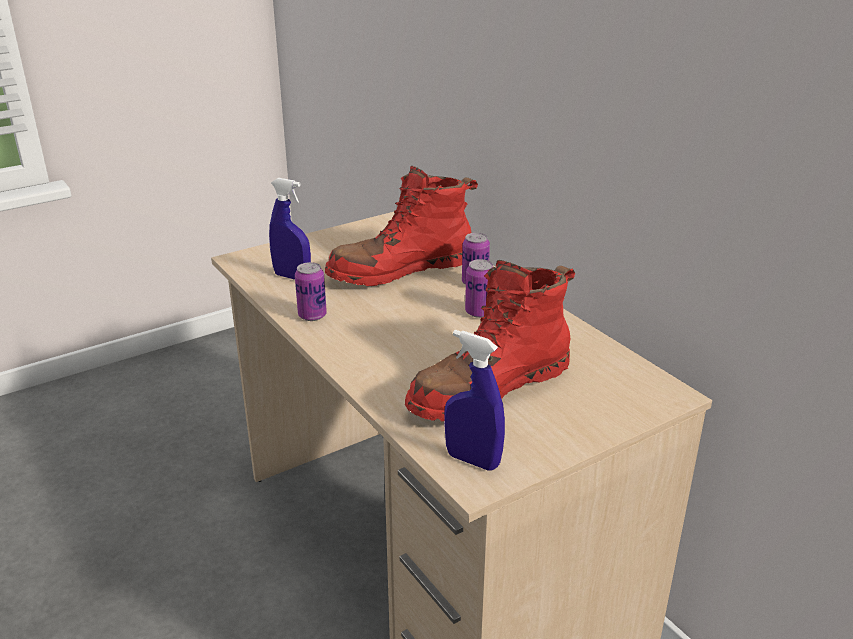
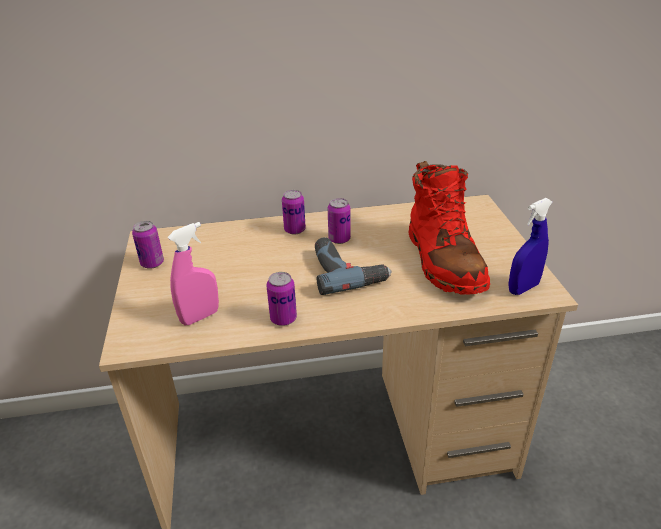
camera: 65 degrees left, 5 degrees up
(292, 277) = (200, 317): blue spray bottle -> pink spray bottle
(357, 233) = (152, 263): none -> can
(401, 270) = (243, 257): red boot -> none
(419, 330) = (346, 270): none -> power drill

